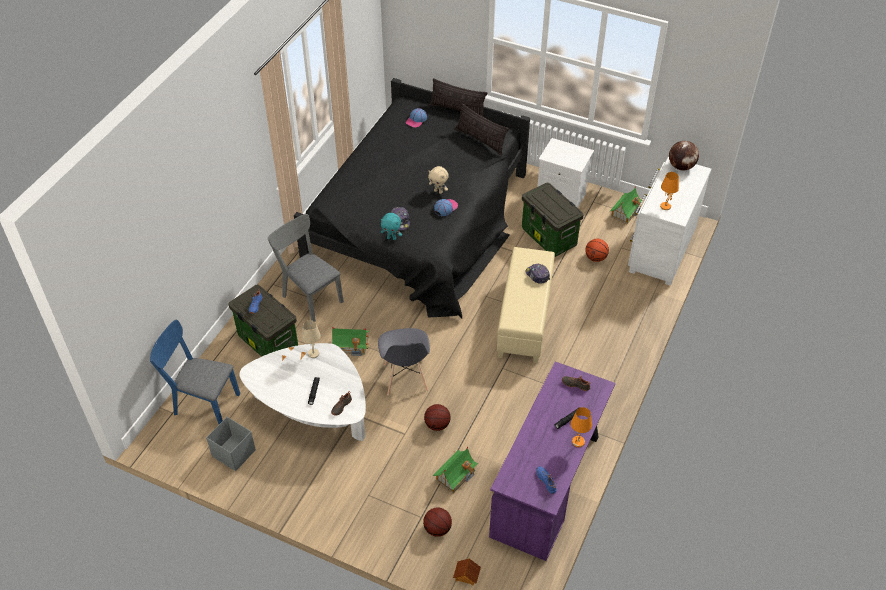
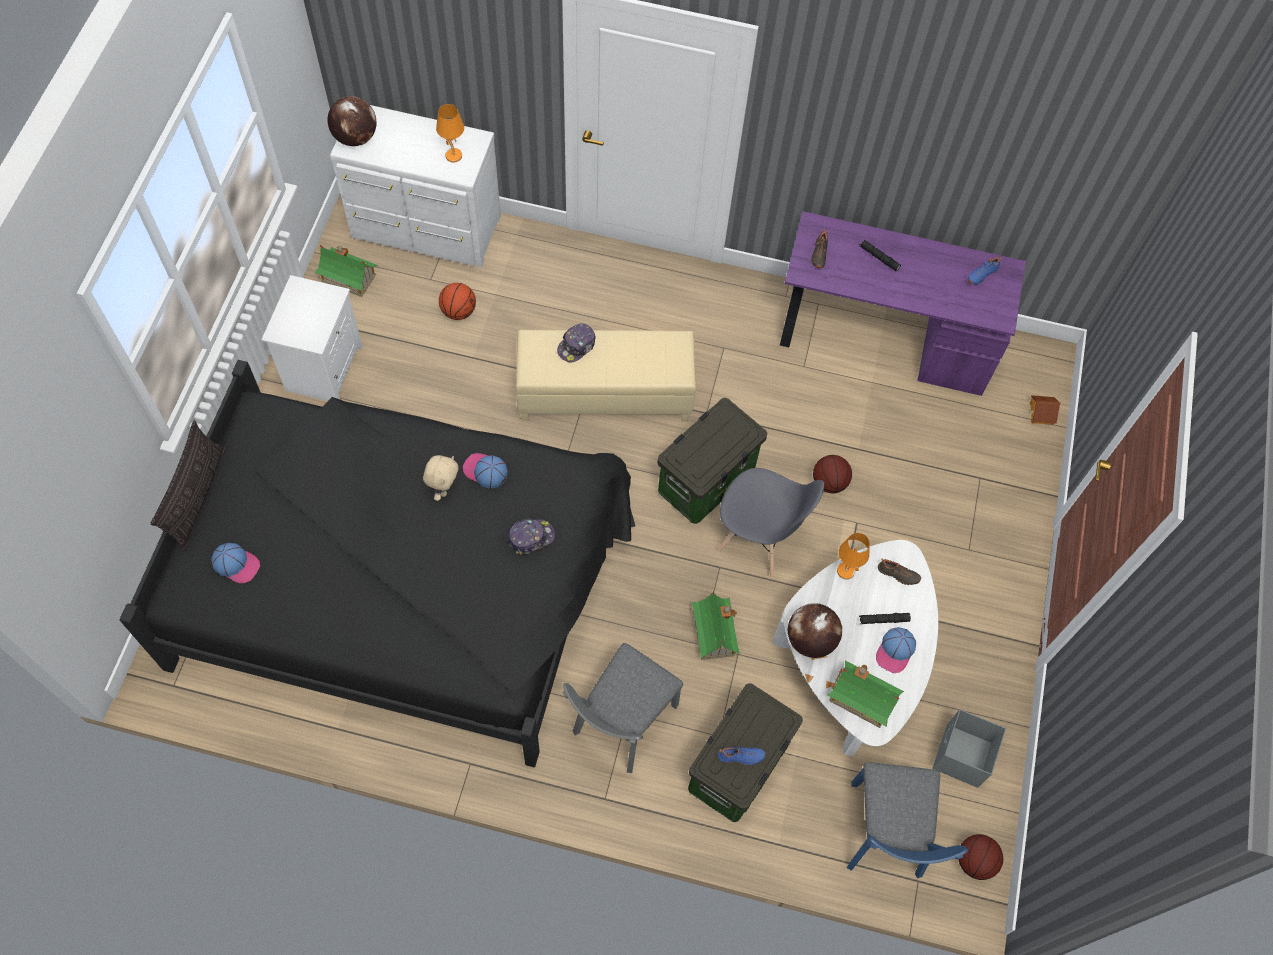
camera: 105 degrees left, 15 degrees up
(292, 393) = (895, 651): none -> cap
(313, 353) = (810, 640): beige table lamp -> globe
(391, 238) = (574, 544): turquoise plush toy -> none
(405, 378) = (757, 540): grey chair -> grey chair turned 45 degrees clockwise
(437, 529) = (990, 456): basketball -> basketball (974, 861)
(455, 475) = (904, 447): toy house -> toy house (861, 698)
(480, 140) = (292, 442): pillow -> none
(549, 237) = (421, 377): storage box -> storage box (706, 480)
(578, 442) = (911, 245): orange table lamp -> orange table lamp (846, 571)

